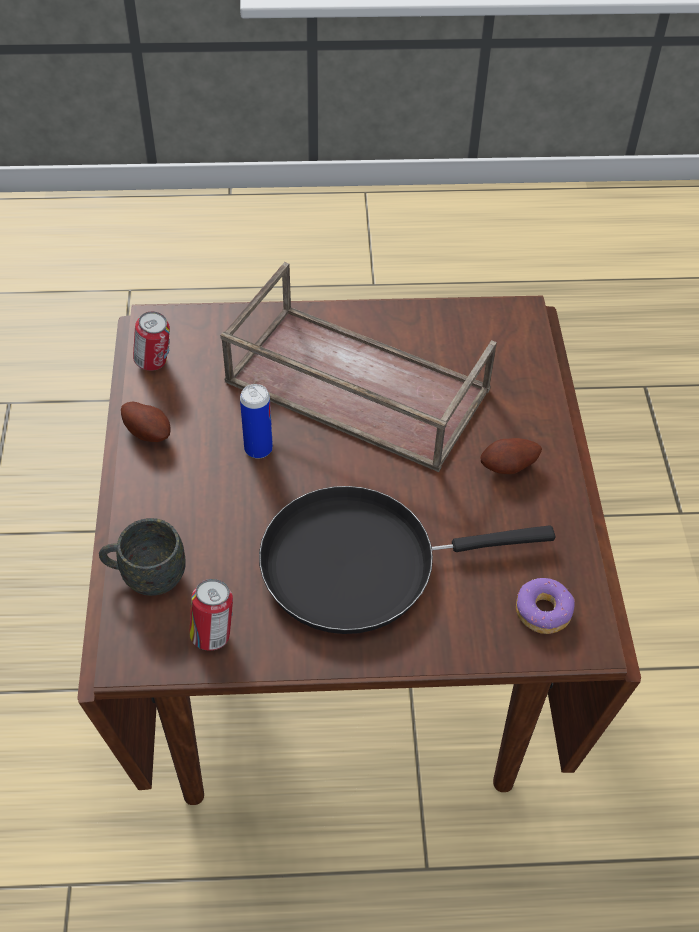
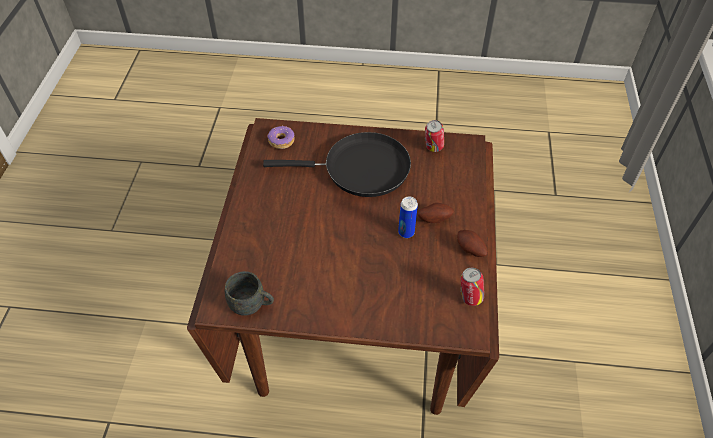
camera: 170 degrees left, 0 degrees up
(145, 576) = (466, 175): grey mug -> grey mug (252, 305)
(353, 387) = (344, 265): brown tray -> none
(509, 468) = (269, 206): potato -> potato (434, 218)

